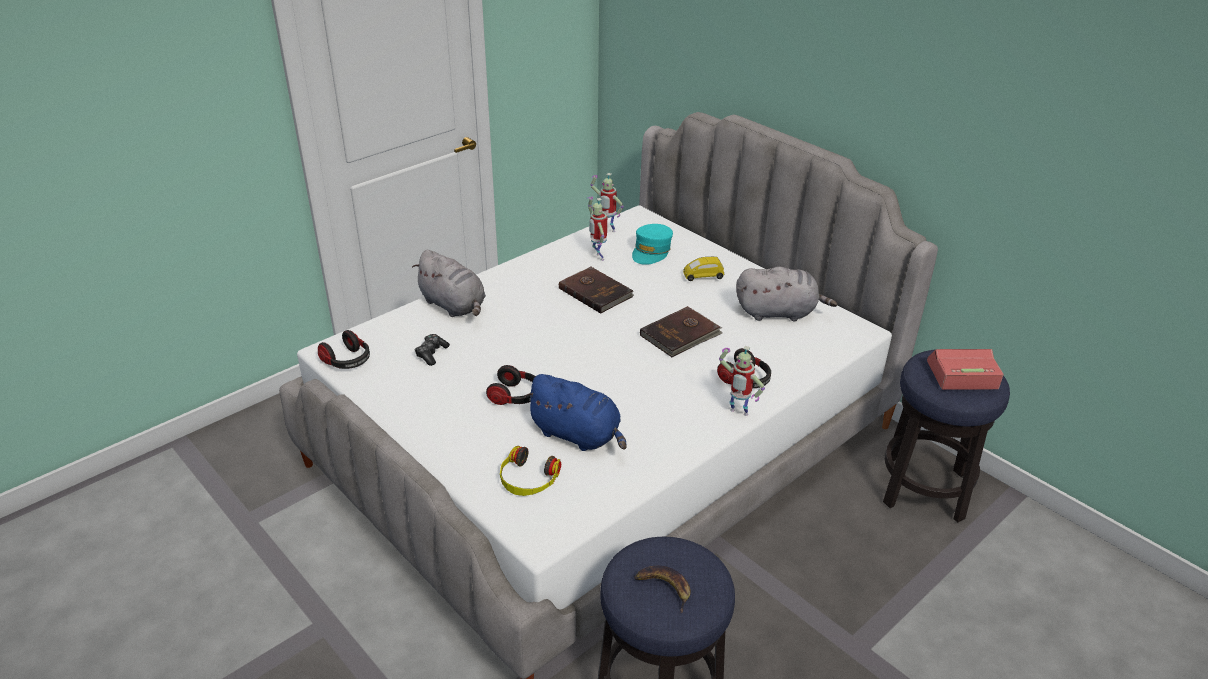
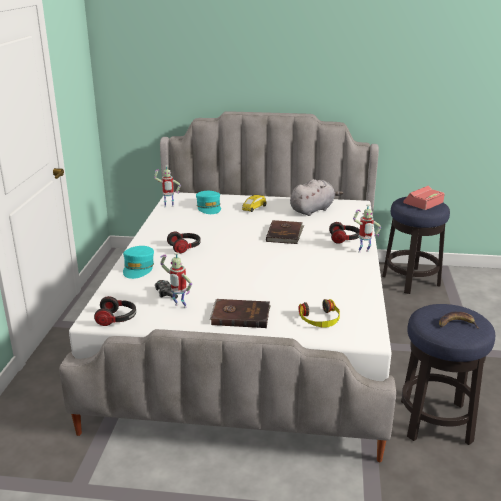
camera: 40 degrees left, 10 degrees down
(454, 306) = (138, 268): grey plush toy -> turquoise cap
(516, 396) = (250, 290): headphones -> headphones (185, 248)
(578, 435) = (310, 291): blue plush toy -> none
(596, 292) = (210, 233): brown book -> brown book (240, 315)
(597, 257) = (184, 219): toy robot -> toy robot (179, 307)

